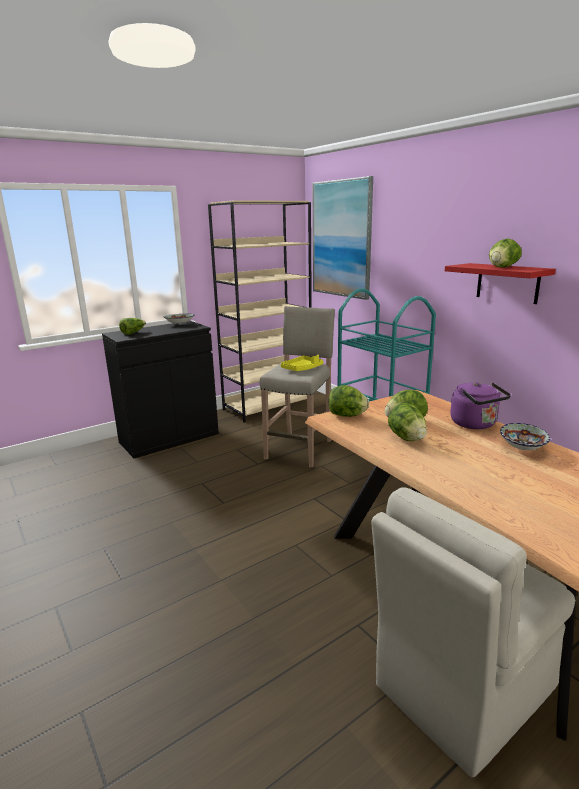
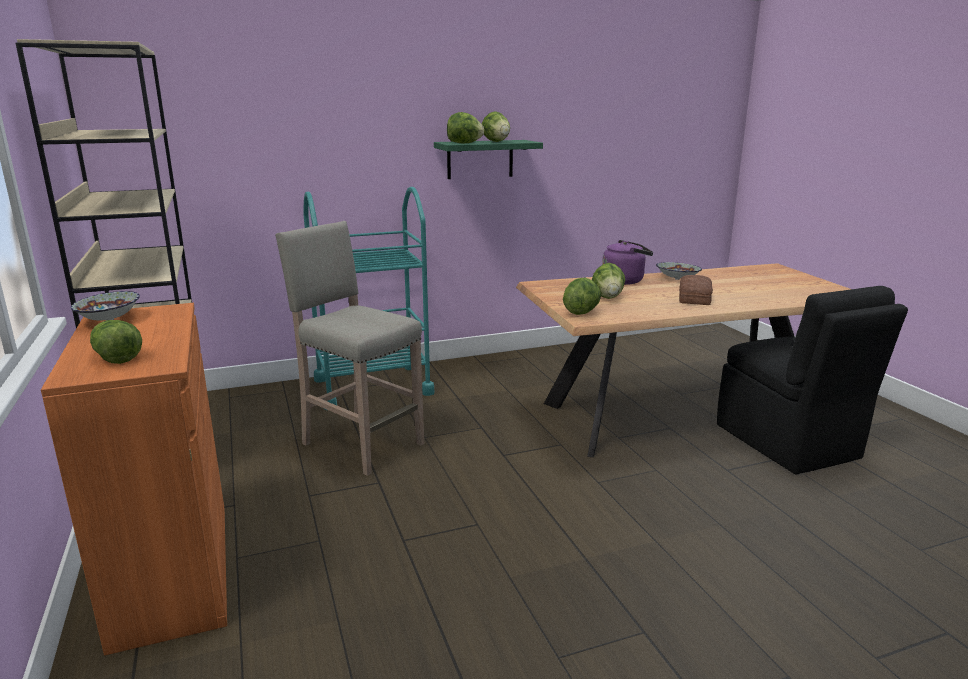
camera: 75 degrees left, 0 degrees up
(169, 438) = (173, 571): black cabinet -> orange cabinet
(302, 369) = (365, 316): yellow tray -> none
(341, 239) = (189, 121): picture -> none
(407, 438) = (650, 302): lettuce -> lettuce (464, 143)
(453, 458) = (695, 297): none -> bread
(462, 687) = (788, 443): beige chair -> black chair
(507, 283) = (480, 159): red shelf -> green shelf

